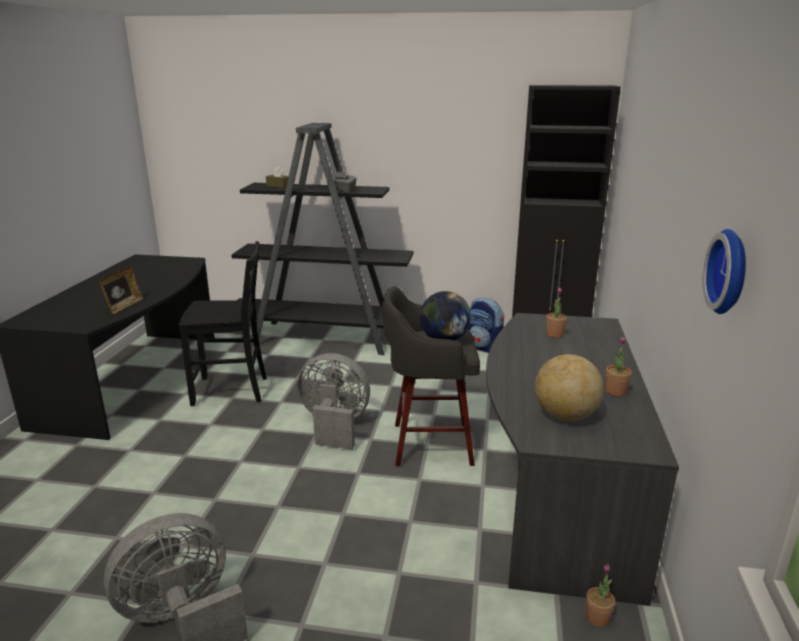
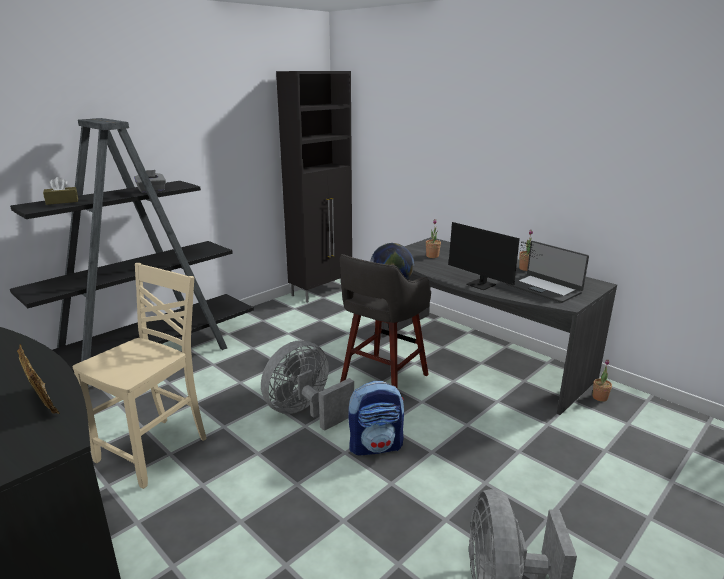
camera: 55 degrees left, 0 degrees up
(232, 391) = (155, 450): black chair -> beige chair
(484, 347) = (285, 308): backpack -> backpack (376, 446)
(510, 380) = (483, 286): none -> monitor
(565, 416) = (544, 288): globe -> laptop
(732, 272) = (643, 161): wall clock -> none

